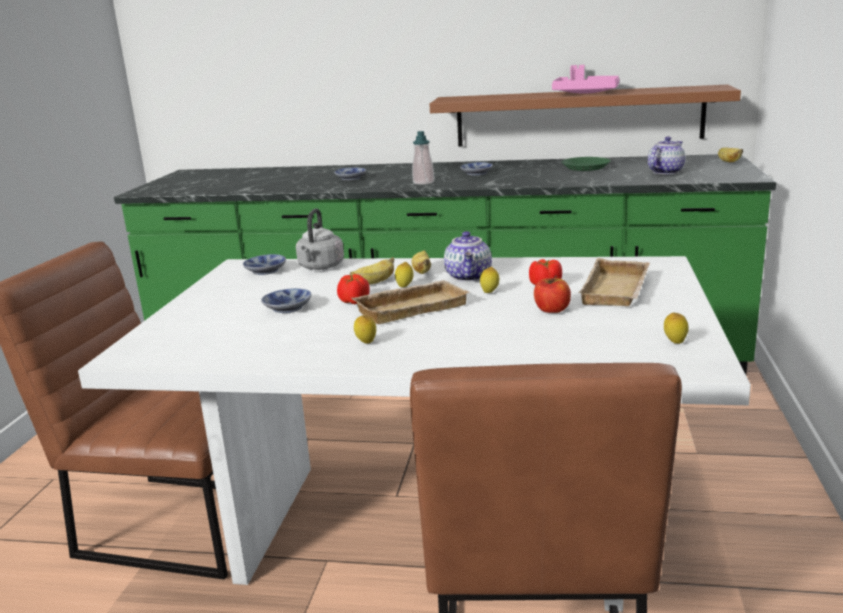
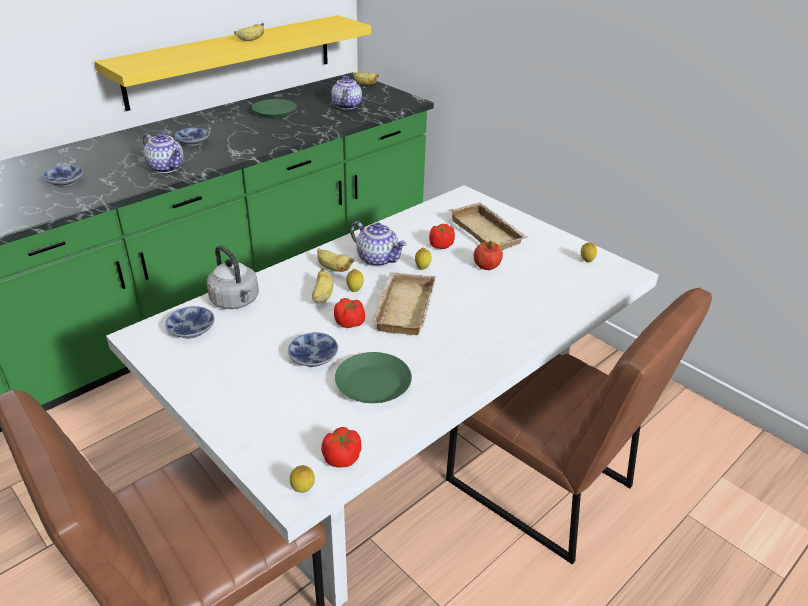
camera: 55 degrees left, 15 degrees up
(174, 357) = (342, 458): none -> tomato
(283, 335) = (374, 384): none -> green plate
(366, 343) = (445, 355): lemon -> lemon (303, 490)
(423, 182) = (167, 168): soap dispenser -> teapot
(578, 117) = (232, 60): brown shelf -> yellow shelf
(585, 93) = (251, 40): pink tray -> banana

